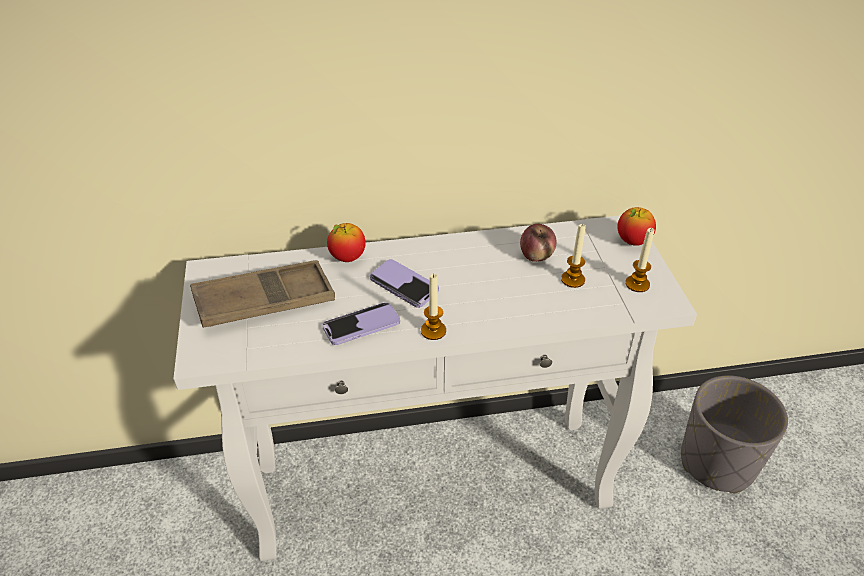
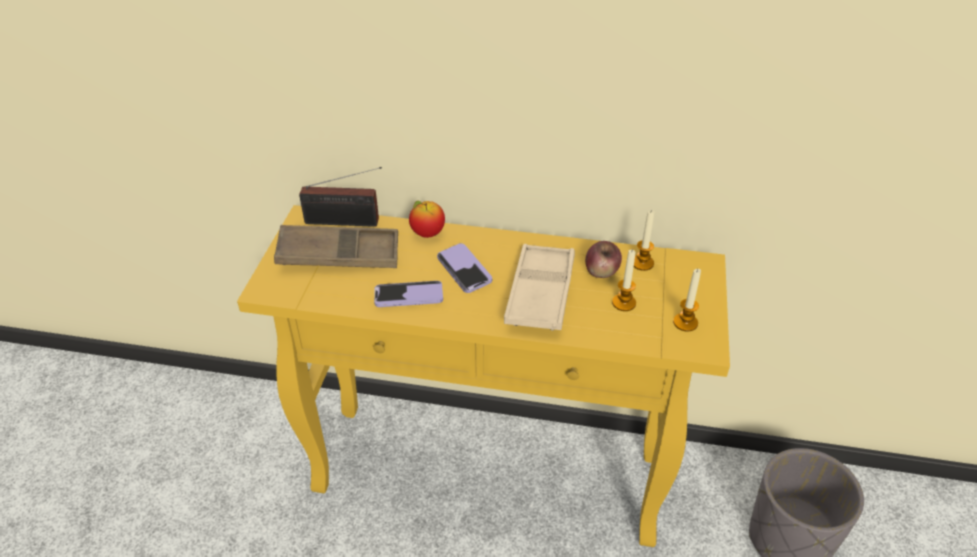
camera: 20 degrees right, 0 degrees up
(255, 266) = (346, 222): none -> radio
(433, 331) = (468, 316): candle -> candle (642, 263)
(434, 484) = (491, 472): white console table -> yellow console table
(490, 289) = (540, 293): none -> beige tray
(632, 241) = (705, 281): apple -> none

